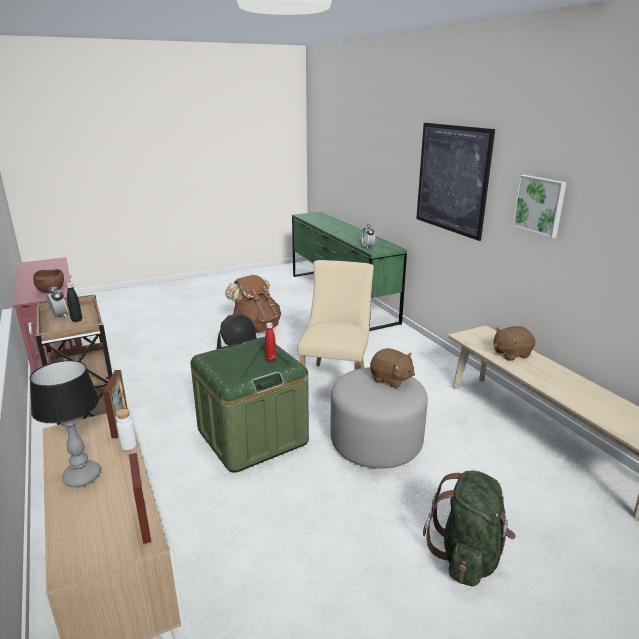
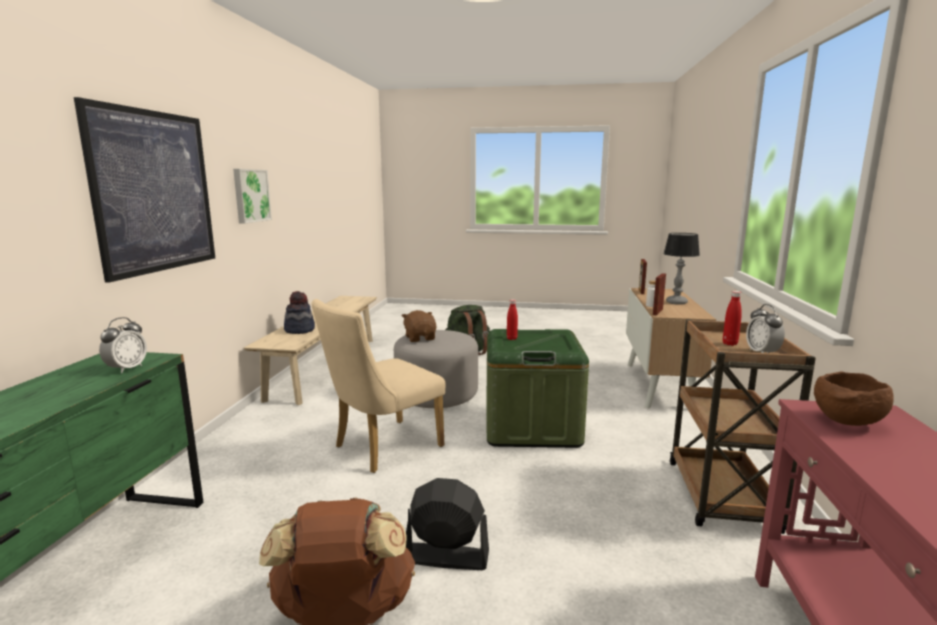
camera: 145 degrees left, 10 degrees down
(77, 320) = (729, 344): black bottle -> red bottle
(511, 354) = (299, 330): brown plush toy -> hat

